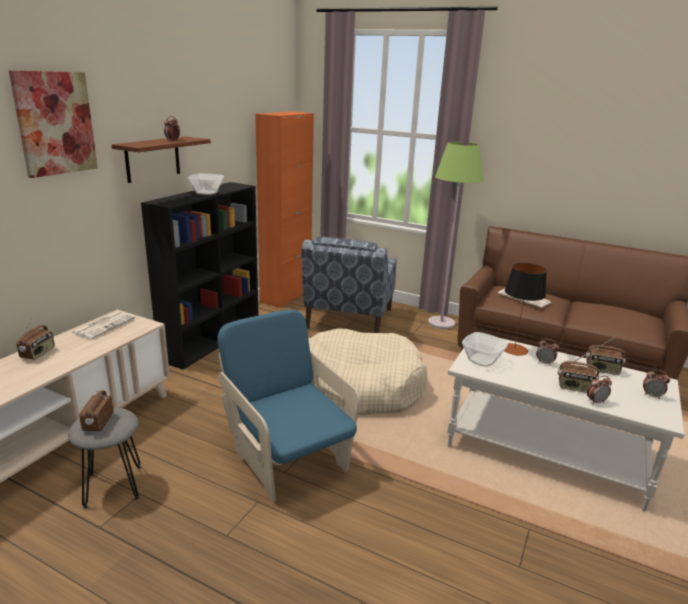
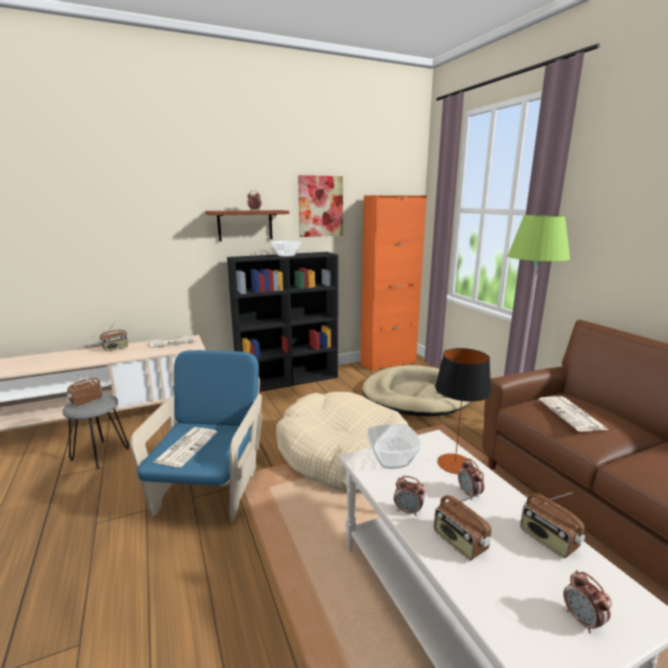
camera: 40 degrees right, 5 degrees down
(55, 123) = (156, 192): picture -> picture (320, 206)
(289, 419) = (186, 446): none -> newspaper
(348, 320) = (416, 395): blue armchair -> beige dog bed
(596, 402) = (459, 576): alarm clock -> alarm clock (408, 511)

